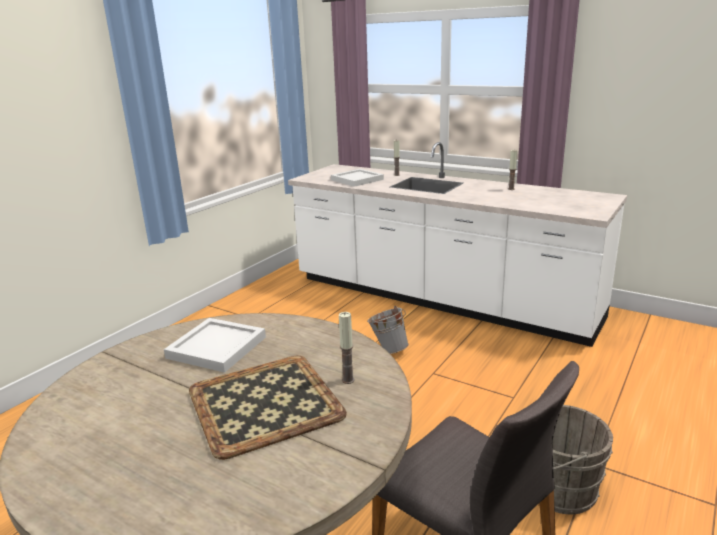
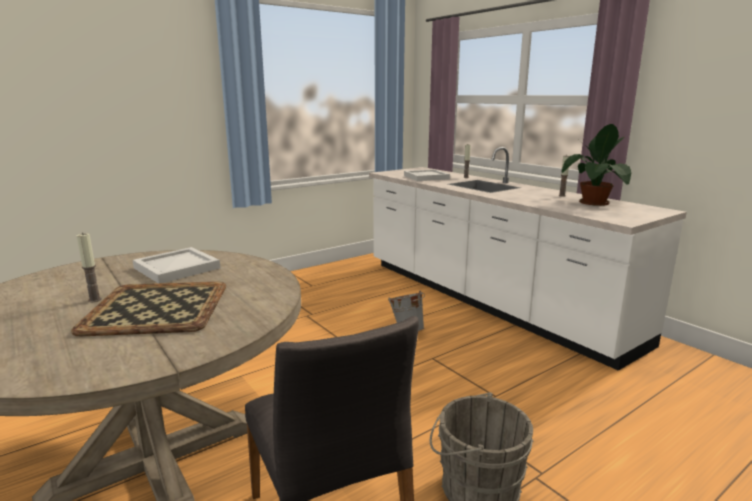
camera: 20 degrees right, 5 degrees down
(348, 380) = (240, 306): candle -> candle (95, 300)
(546, 195) = (593, 203): none -> potted plant

